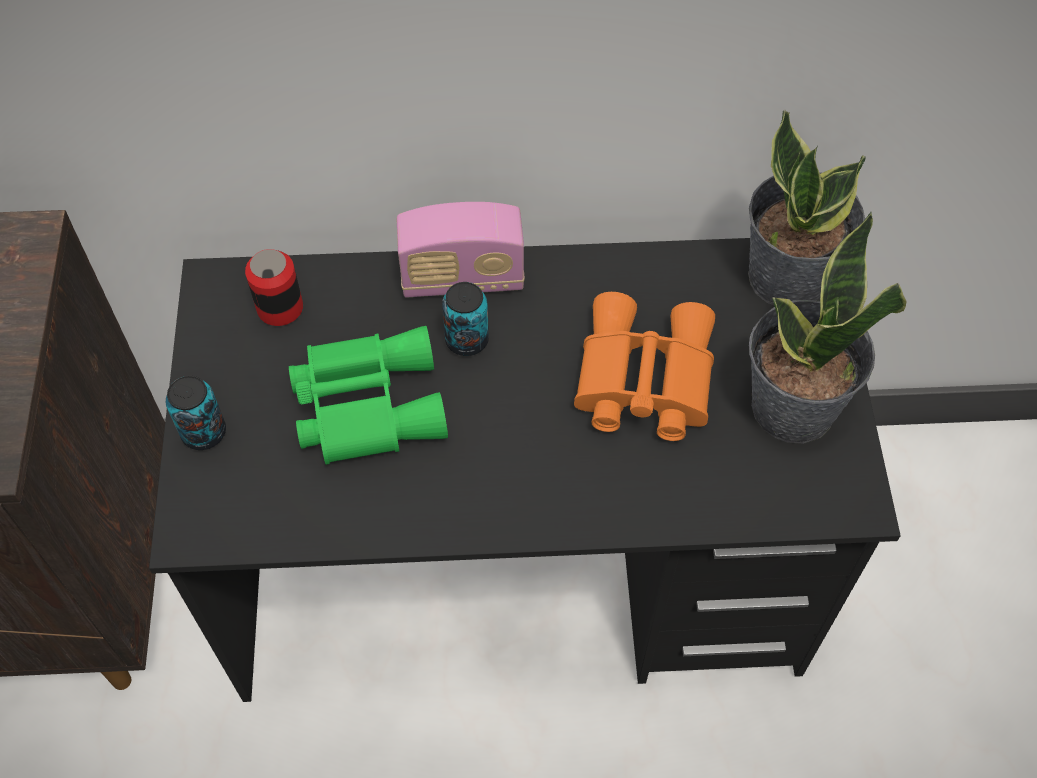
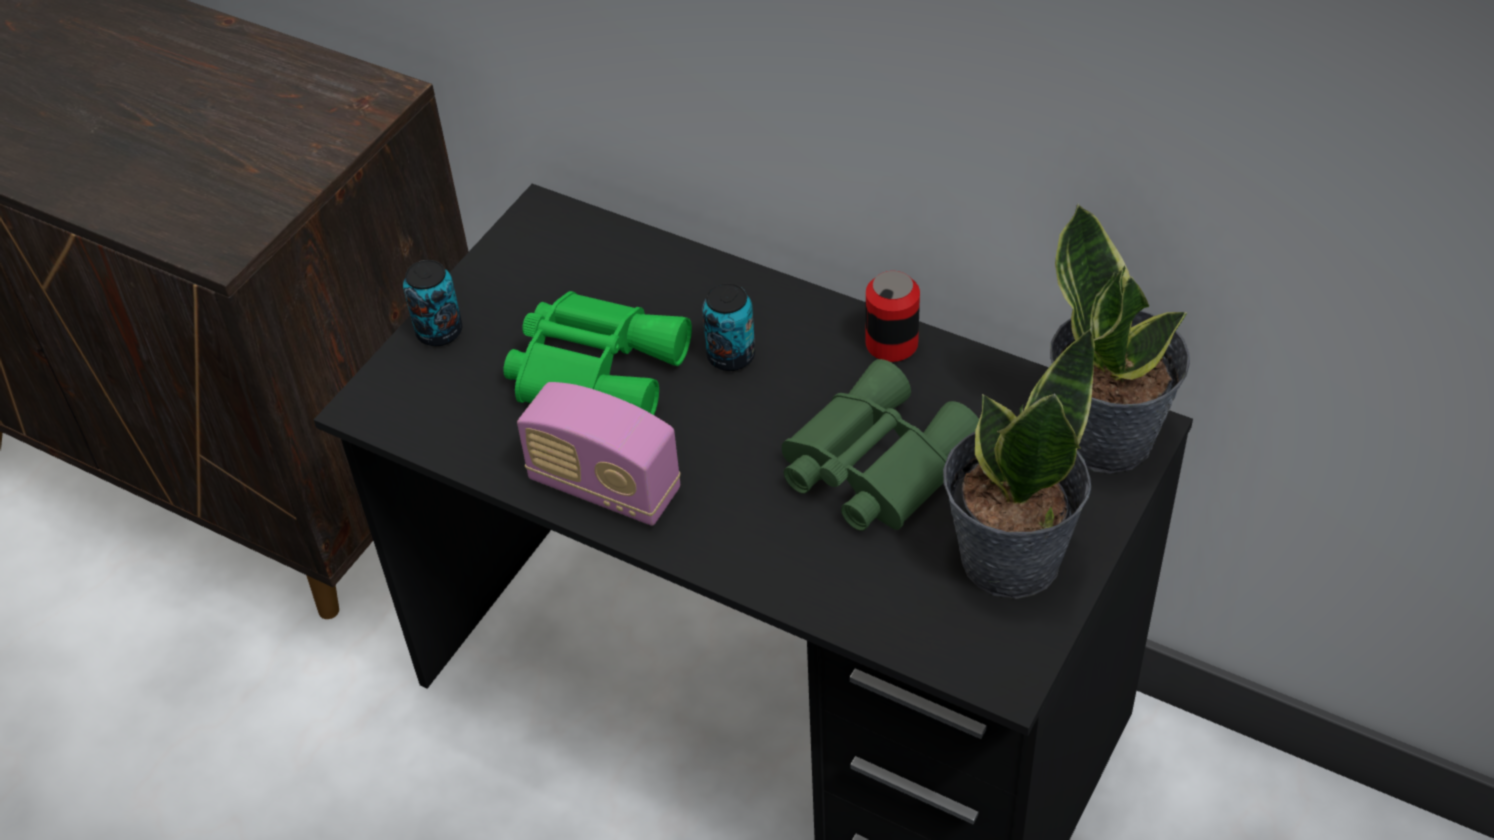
camera: 35 degrees right, 10 degrees down
(280, 308) = (583, 258): can -> can (891, 344)
(462, 278) = (769, 301): radio -> radio (604, 487)
(640, 380) = (871, 464): orange binoculars -> green binoculars

